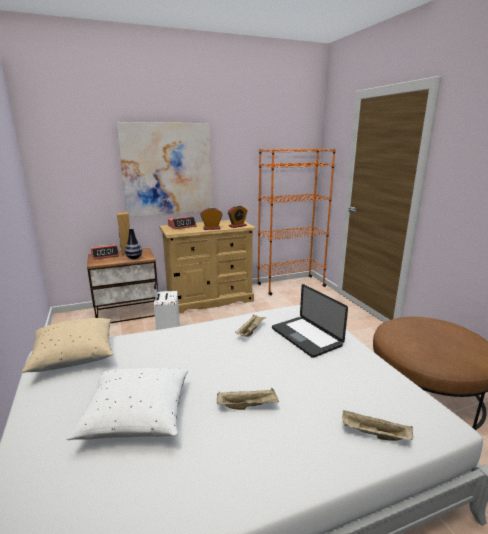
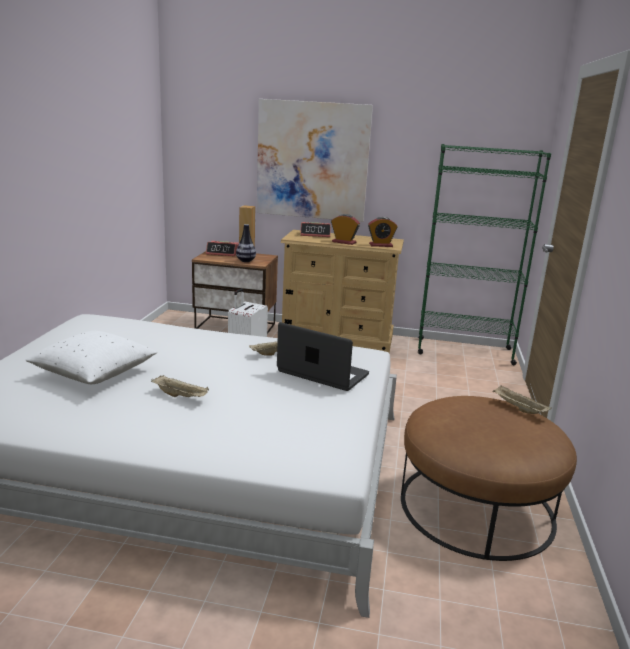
camera: 30 degrees right, 0 degrees up
(74, 356) = (102, 325): beige pillow -> none
(290, 285) = (464, 351): orange bookcase -> green bookcase
(306, 337) = (323, 373): laptop -> laptop turned 120 degrees clockwise
(374, 435) = (255, 451): beige tray -> beige tray (518, 408)

